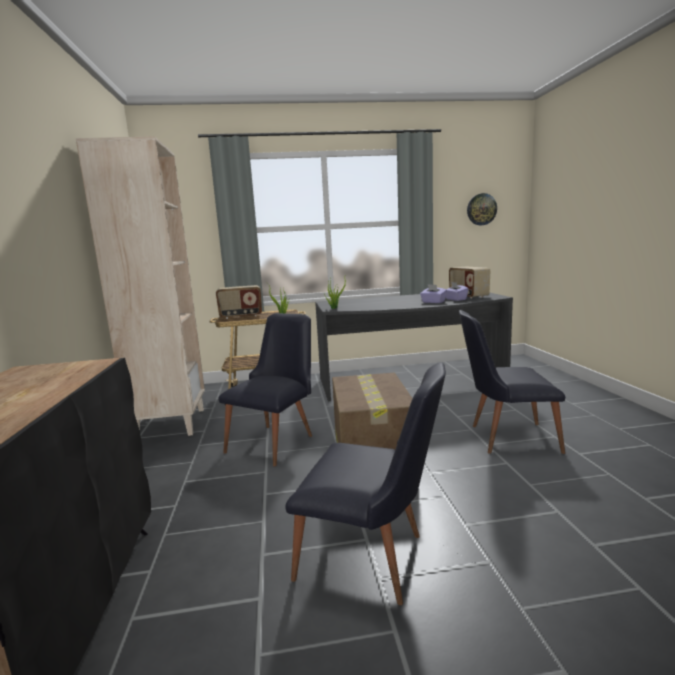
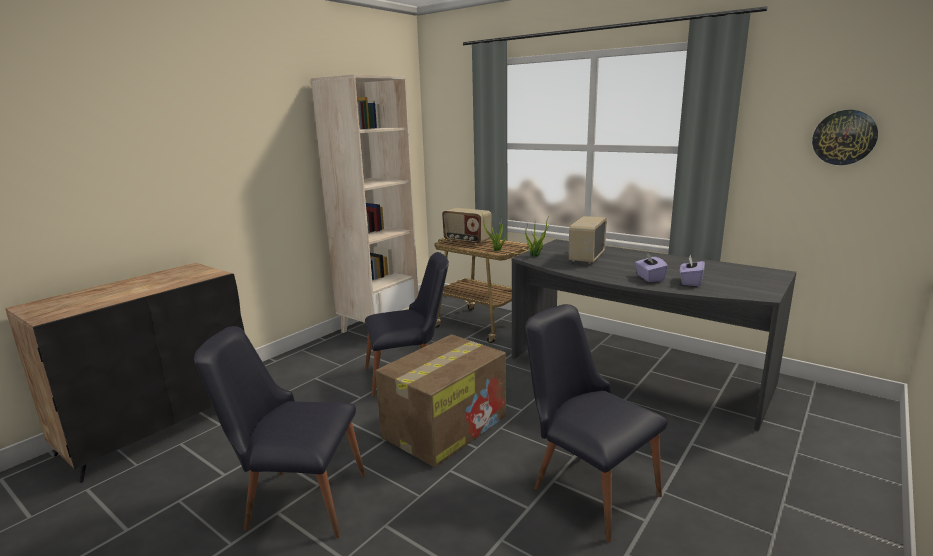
camera: 45 degrees right, 5 degrees up
(372, 560) = (296, 499): black chair -> black chair turned 120 degrees clockwise
(468, 296) = (728, 280): radio -> radio (586, 257)

